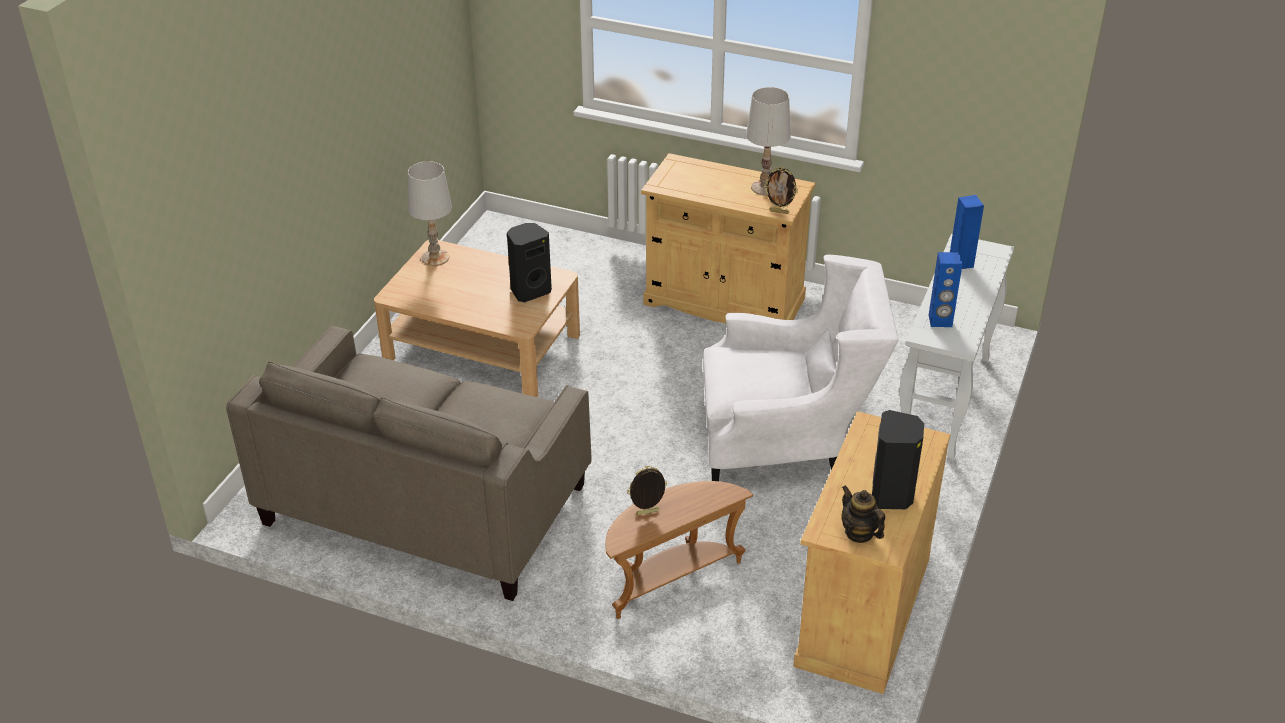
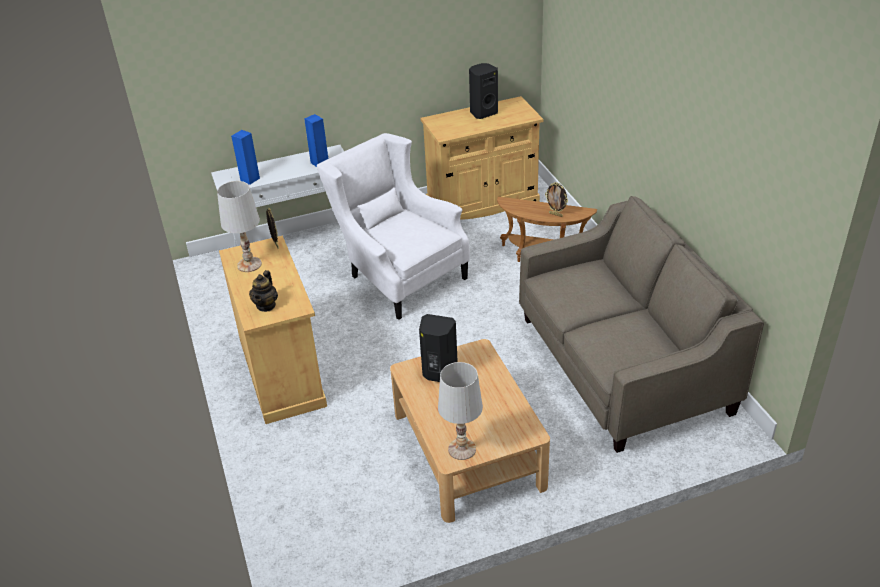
camera: 130 degrees left, 0 degrees up
(859, 533) = (517, 110): teapot -> teapot (266, 305)

